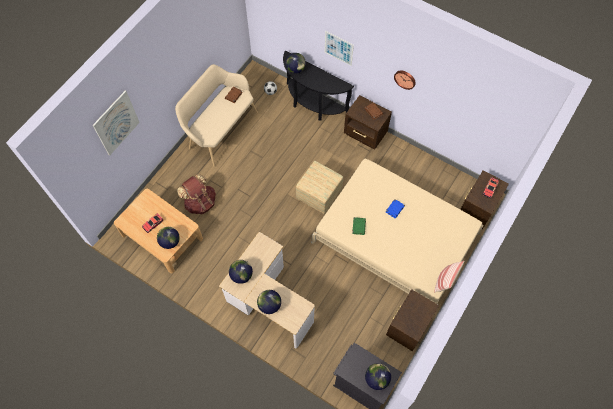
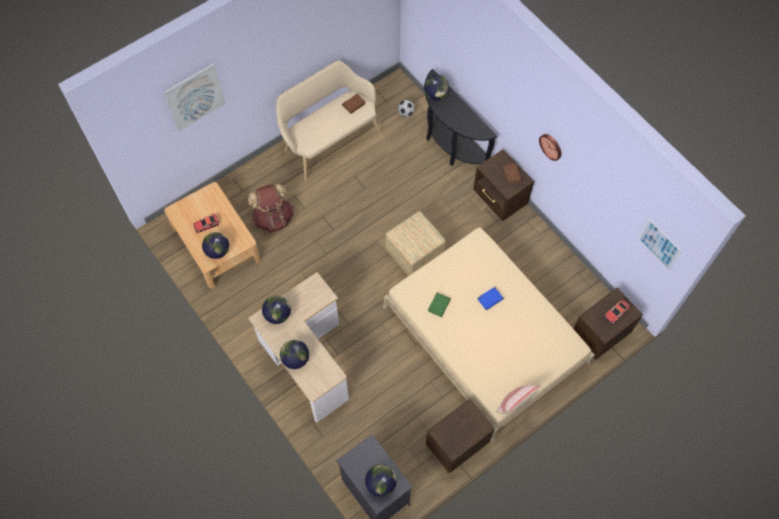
camera: 20 degrees right, 0 degrees up
(338, 48) = (487, 85): picture -> picture (659, 244)

